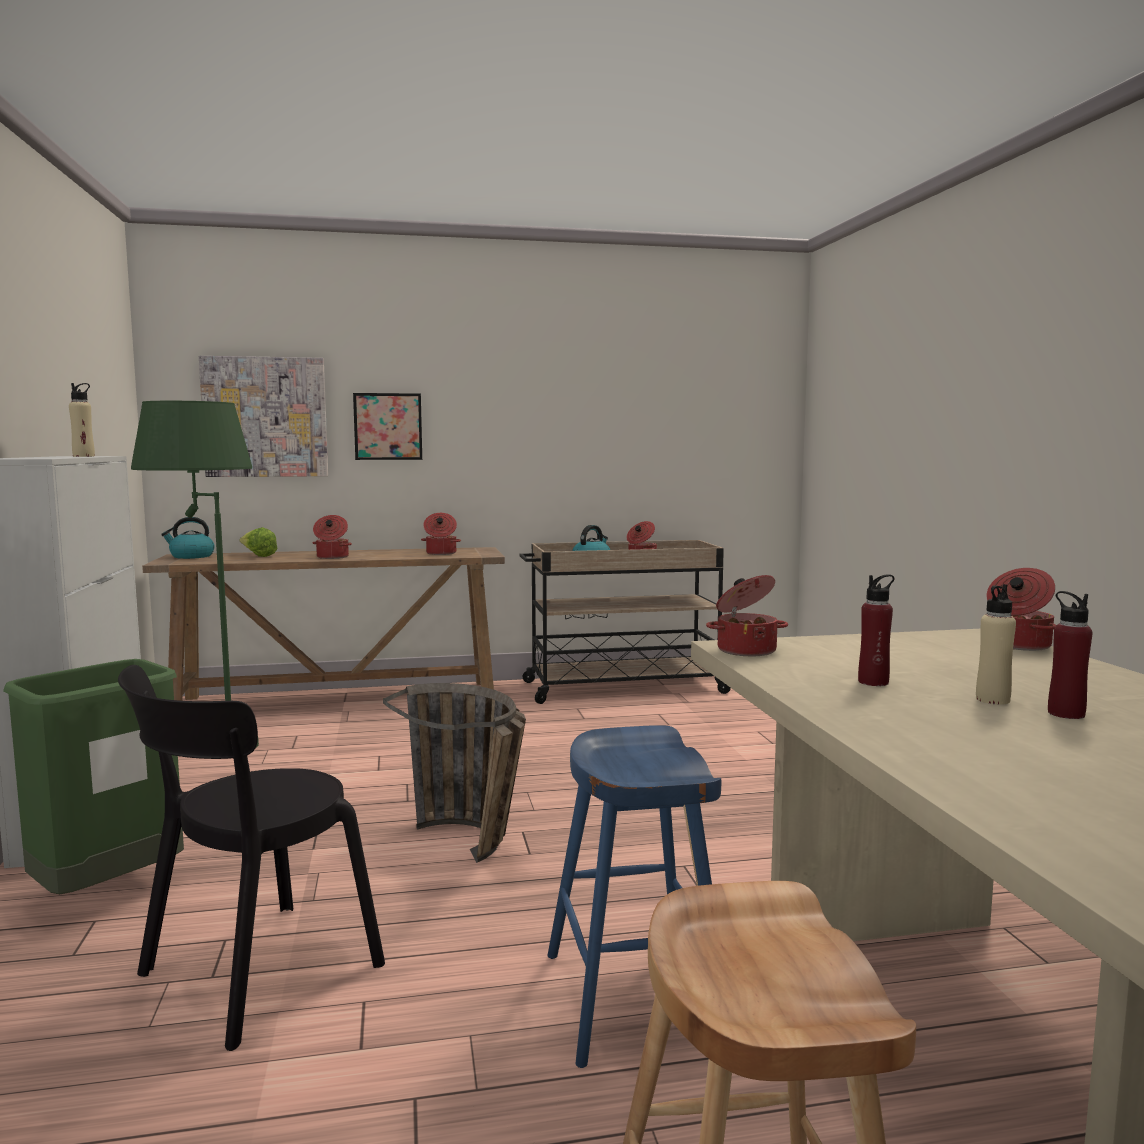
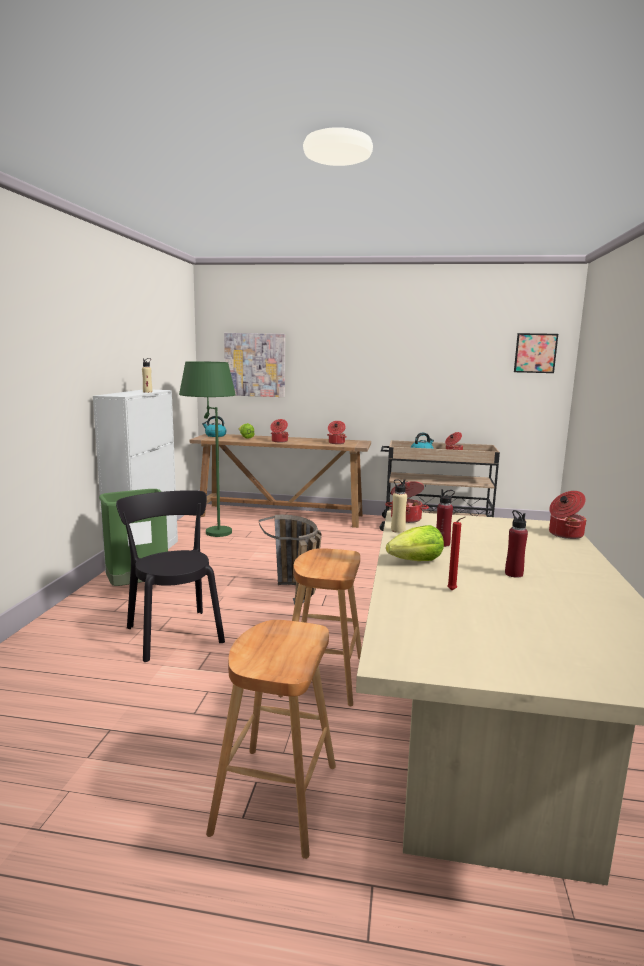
camera: 20 degrees right, 5 degrees up
(251, 974) = (173, 632): black chair -> black chair turned 90 degrees clockwise
(388, 426) = (316, 371): picture -> picture (535, 353)
(634, 999) = (323, 676): blue stool -> brown stool
(885, 716) = (416, 561): none -> lettuce
(992, 700) = (488, 561): beige bottle -> beige bottle (398, 530)
(1033, 757) = (453, 590): none -> red candle

